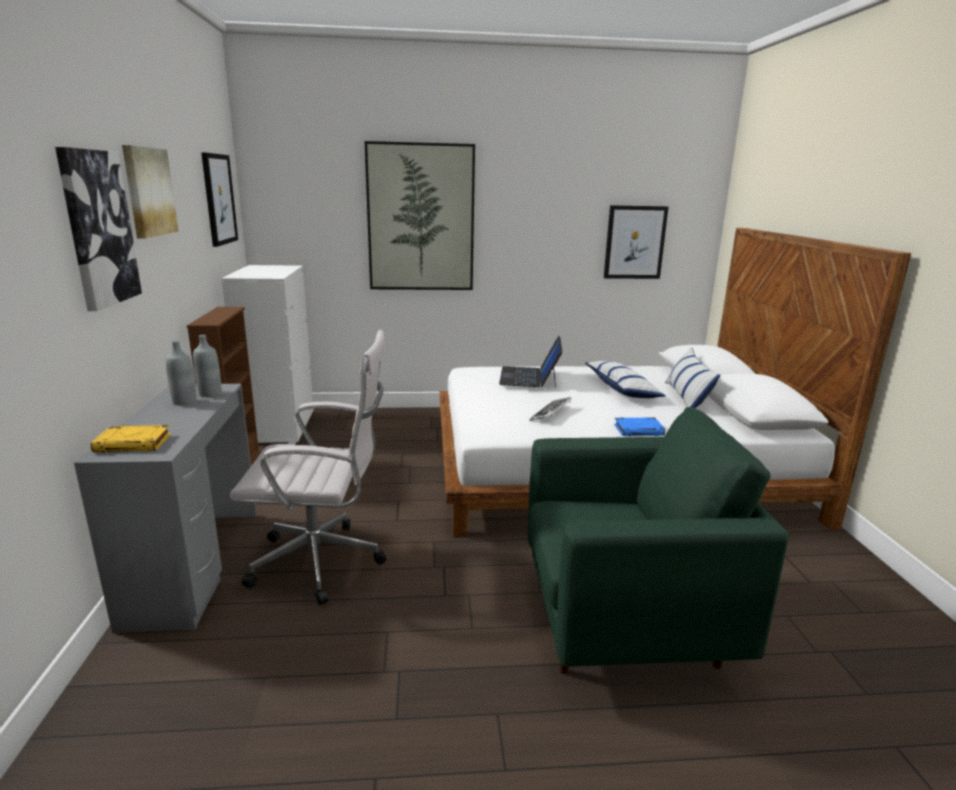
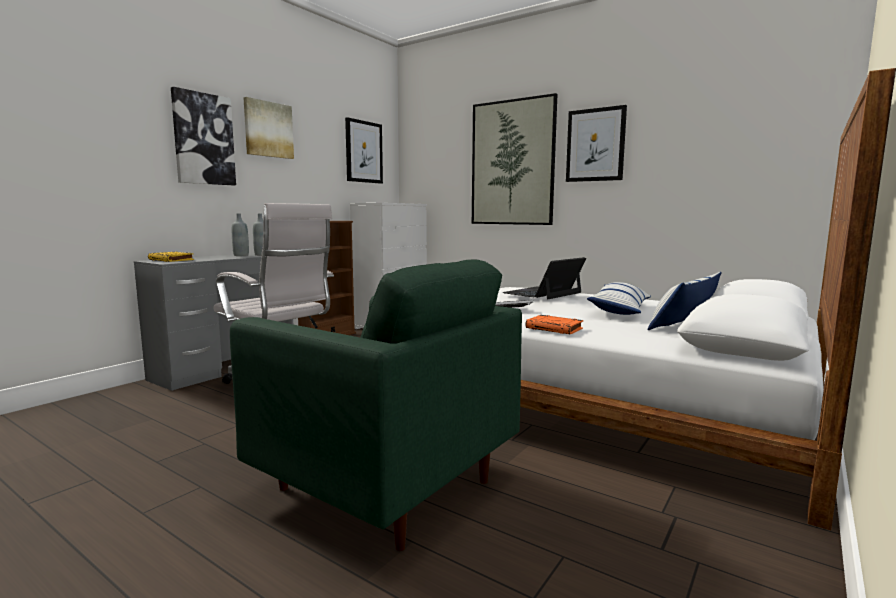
camera: 40 degrees right, 10 degrees down
(634, 242) = (725, 173): picture -> picture (595, 145)
(639, 430) = (555, 328): blue book -> orange book

